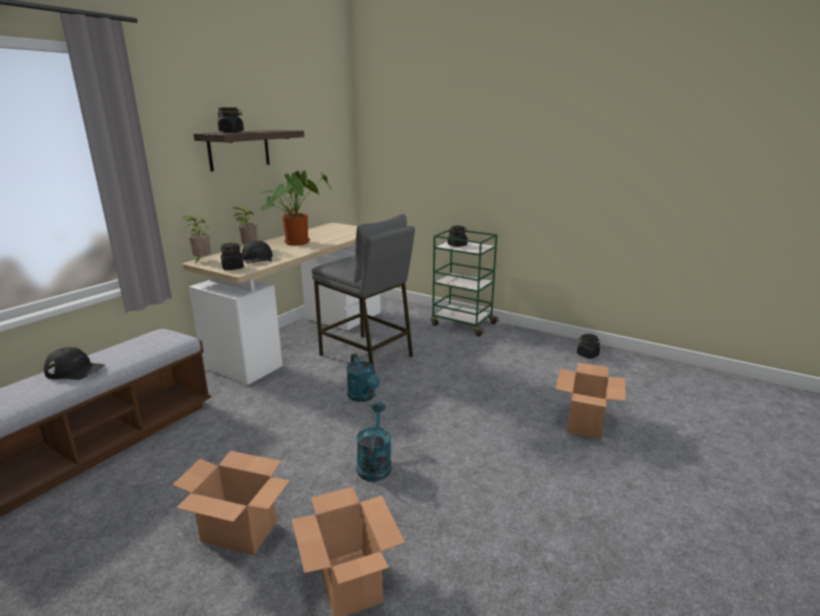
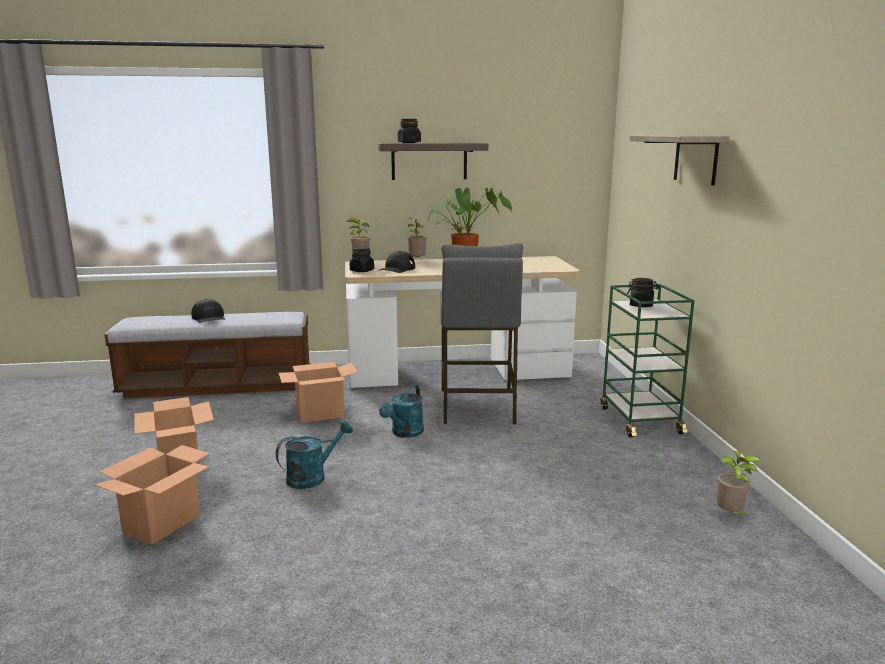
camera: 50 degrees right, 5 degrees down
(477, 138) = (696, 159): none -> shelf
(585, 423) = (545, 562): cardboard box -> cardboard box (319, 414)
(587, 355) = (731, 515): black jar -> potted plant

